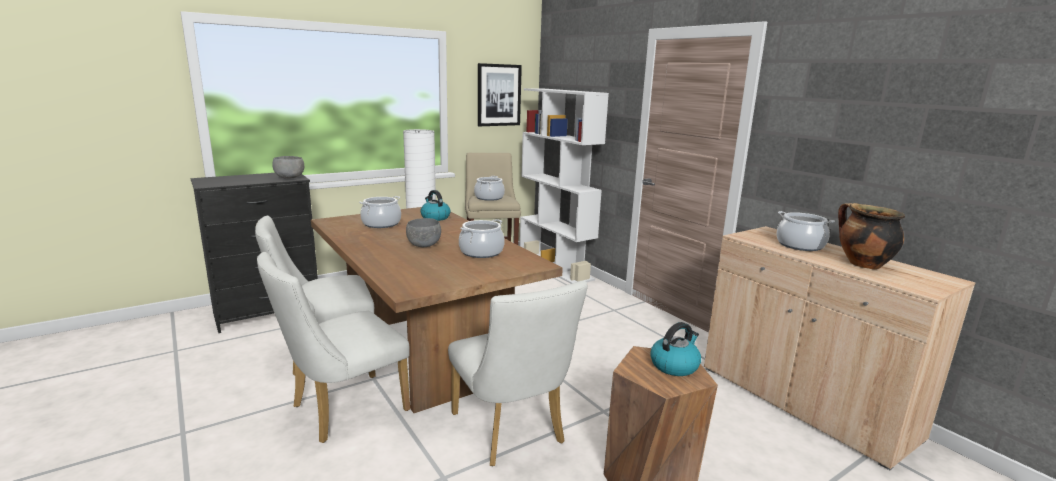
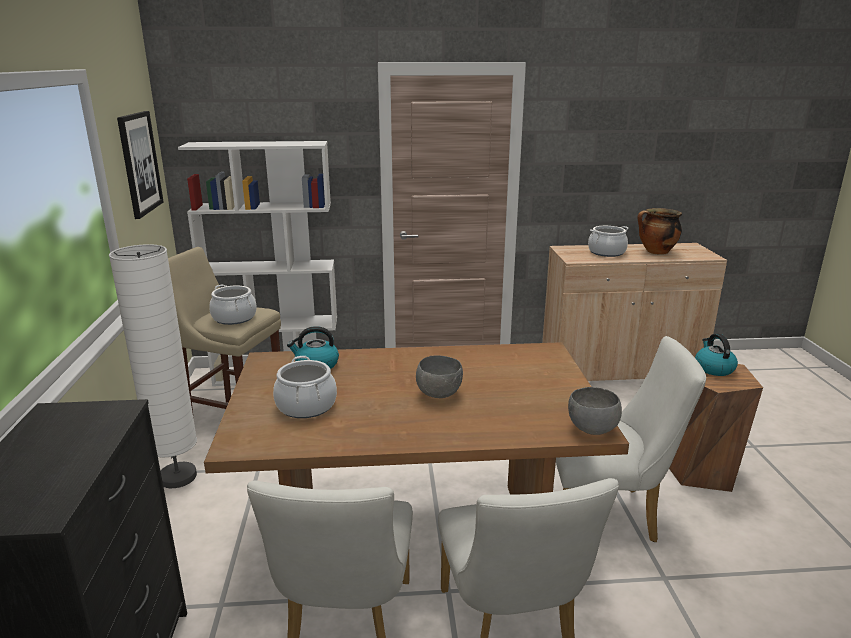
camera: 60 degrees left, 5 degrees up
(289, 178) = (104, 416): grey bowl -> grey bowl (591, 429)
(481, 252) = (490, 367): cooking pot -> none

